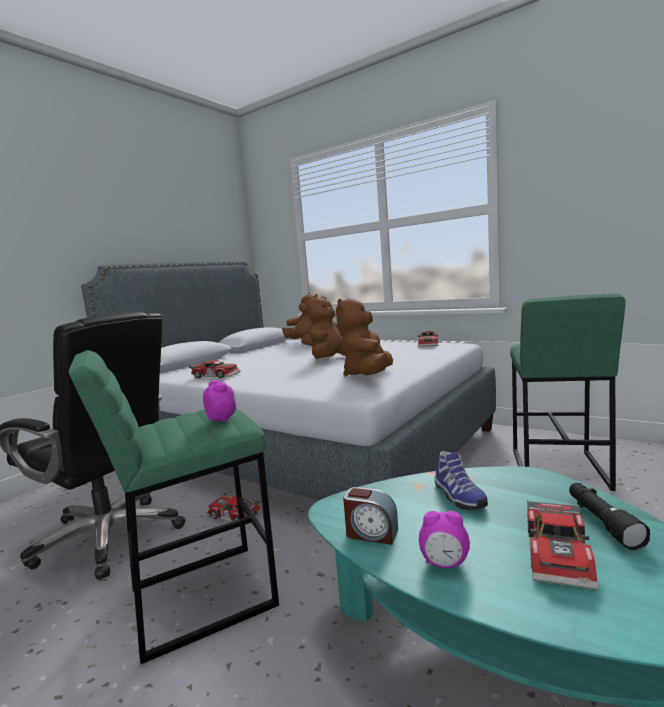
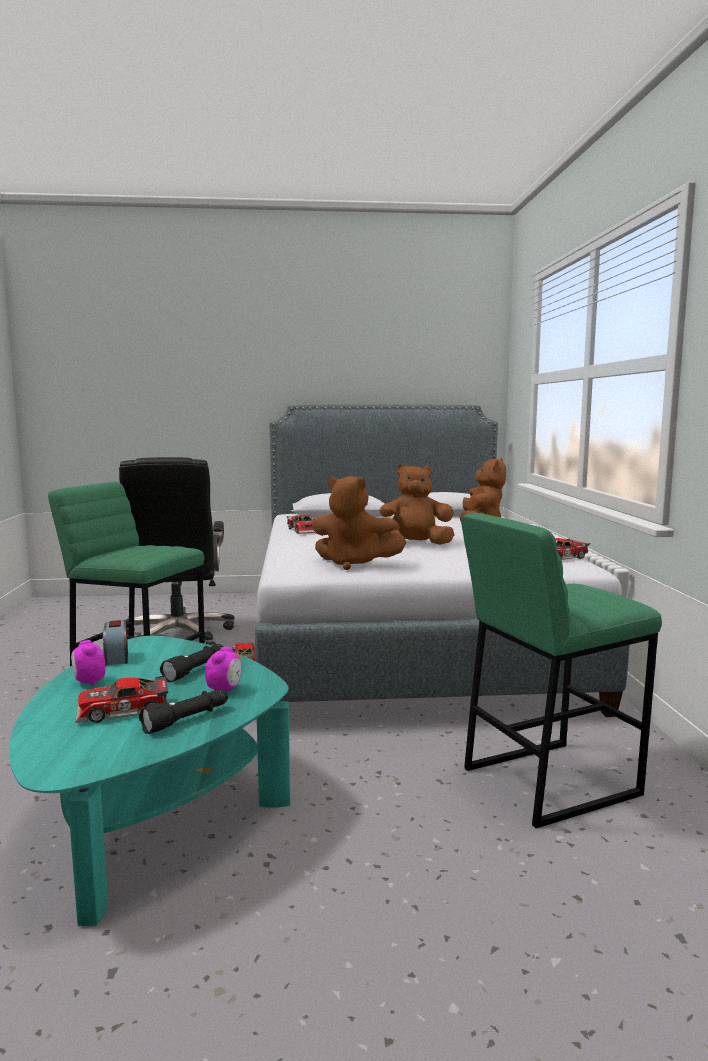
camera: 50 degrees right, 0 degrees up
(222, 419) = (148, 553): alarm clock -> alarm clock (224, 690)
(368, 375) = (354, 564): brown plush toy -> brown plush toy turned 135 degrees counterclockwise
(457, 496) = (196, 670): shoe -> black flashlight

